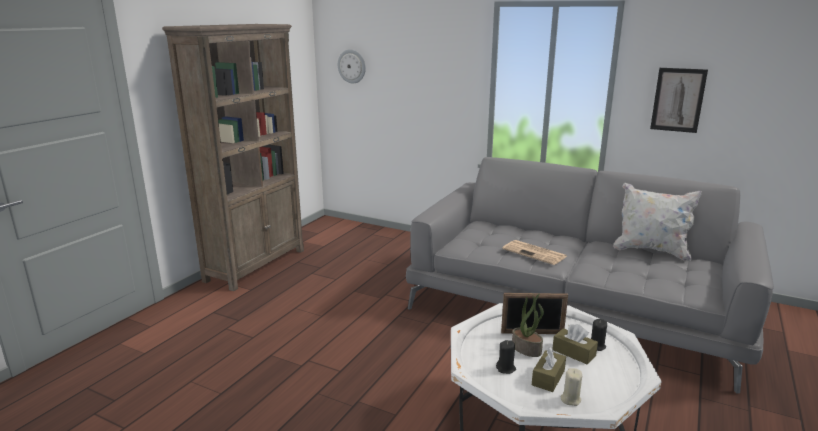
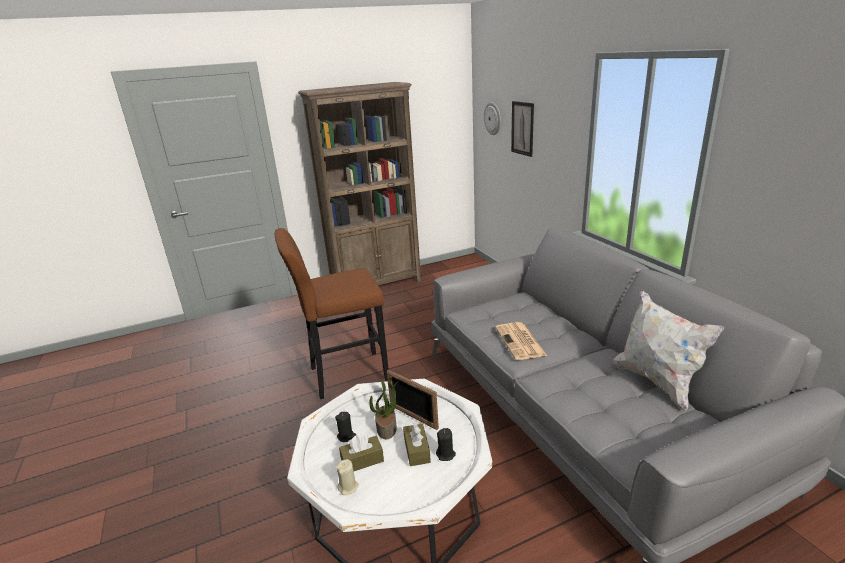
camera: 40 degrees right, 5 degrees up
(343, 354) = (344, 375): none -> brown stool
(678, 100) = (782, 193): picture -> picture (522, 128)

